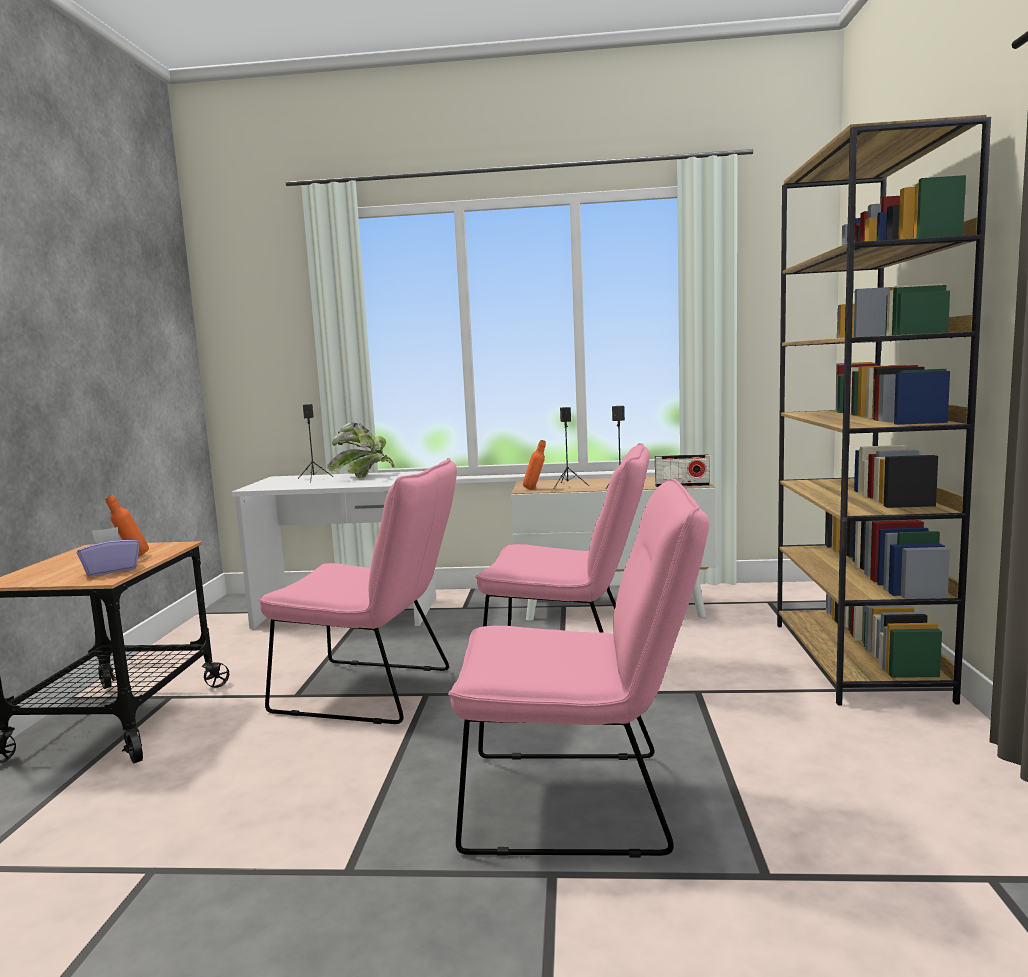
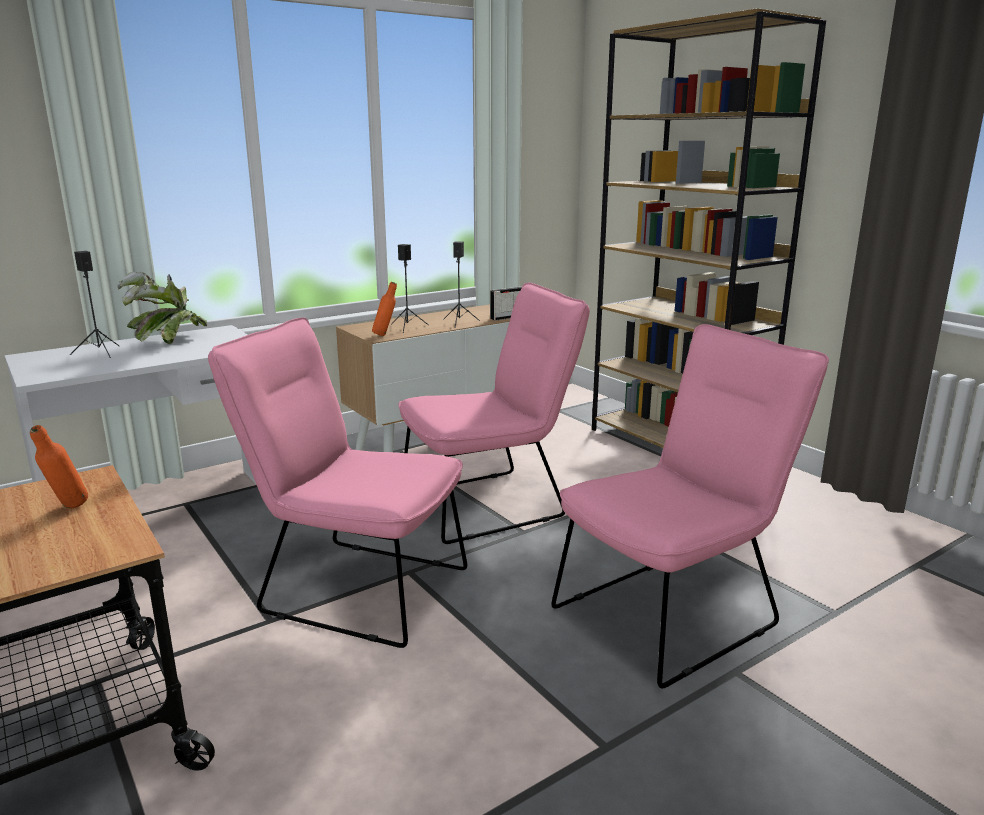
camera: 40 degrees left, 10 degrees up
(110, 570) = (94, 535): purple tissue box -> none
(374, 692) = (353, 587): pink chair -> pink chair turned 135 degrees counterclockwise

